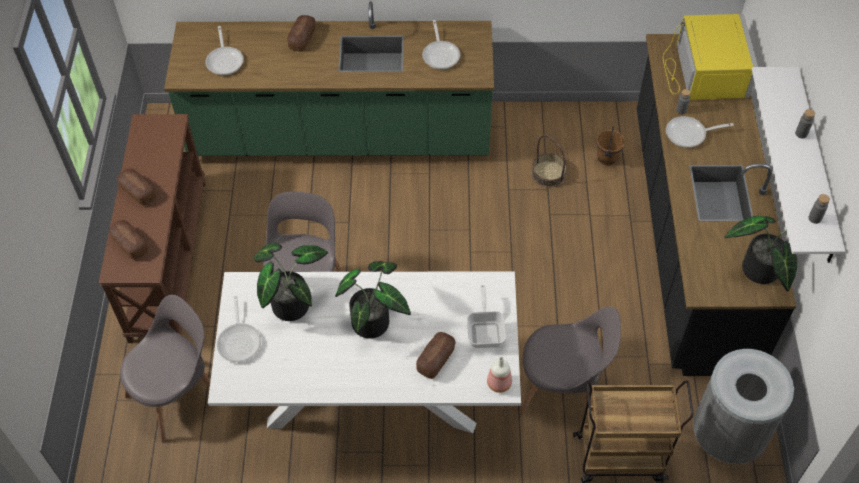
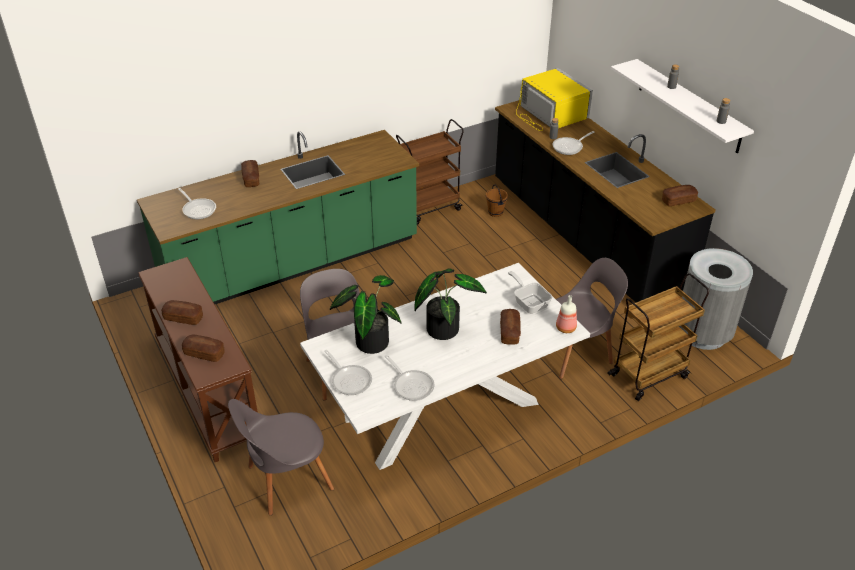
camera: 30 degrees left, 15 degrees down
(177, 394) = (286, 479): grey chair -> grey chair turned 135 degrees counterclockwise
(441, 54) = (365, 157): frying pan -> frying pan (411, 385)
(535, 122) = (430, 208): none -> brown cart
(548, 174) = (463, 234): basket -> none
(759, 273) = (678, 201): potted plant -> bread

